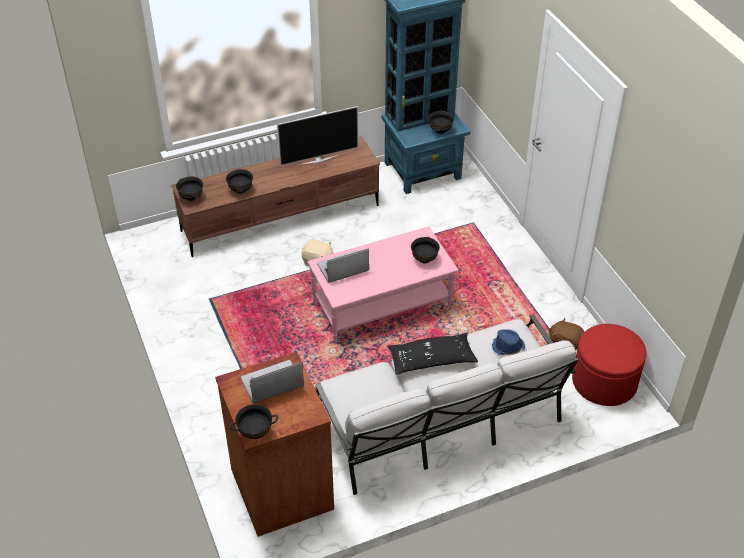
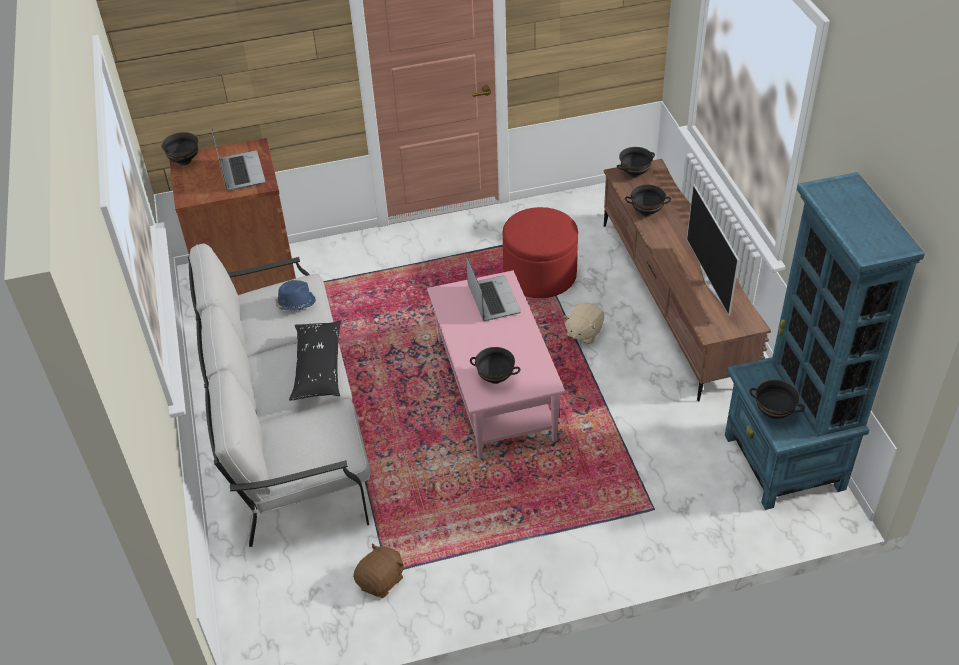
camera: 100 degrees right, 0 degrees up
(507, 348) = (313, 443): blue hat -> blue hat (295, 303)
(604, 382) = (299, 614): red ottoman -> red ottoman (540, 275)

